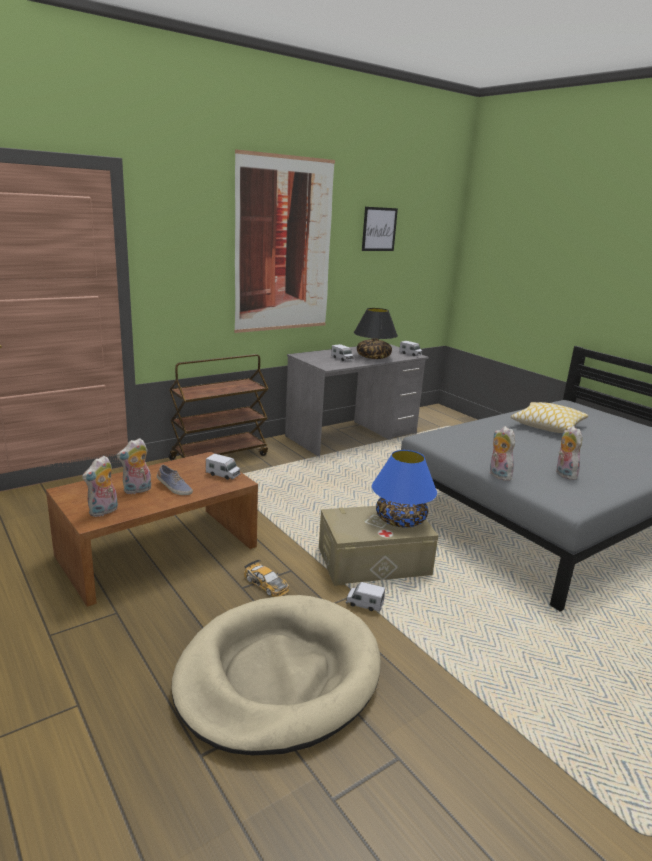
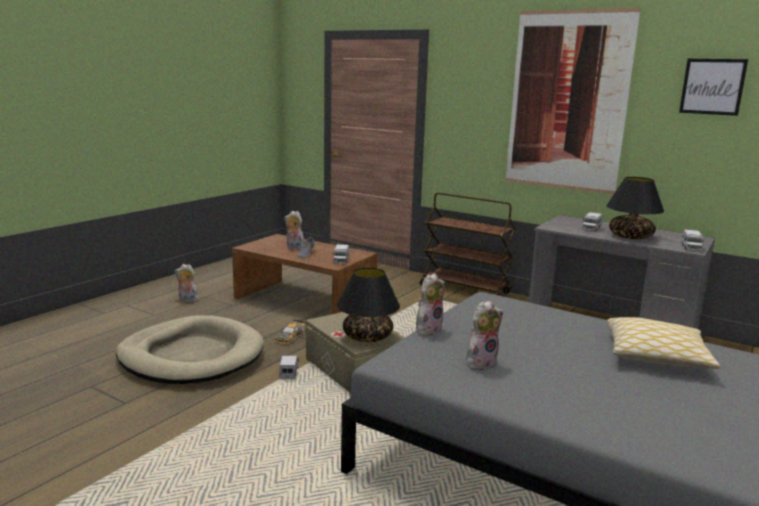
camera: 70 degrees right, 5 degrees down
(103, 512) = (260, 247): plush toy -> plush toy (187, 300)
(401, 520) = (367, 337): blue table lamp -> black table lamp

